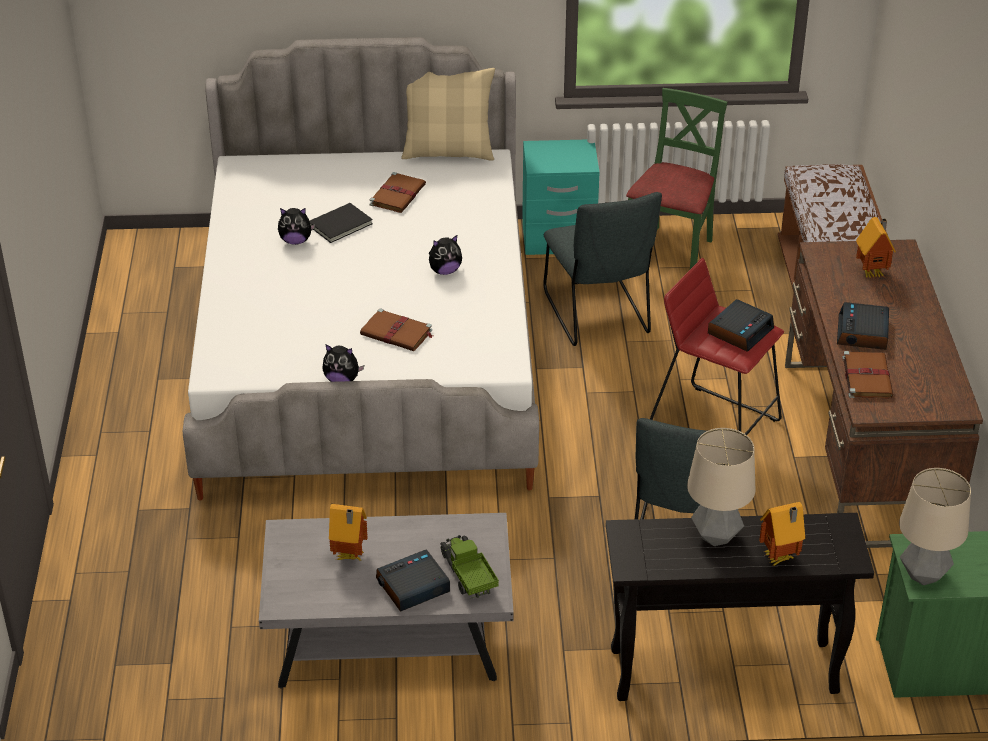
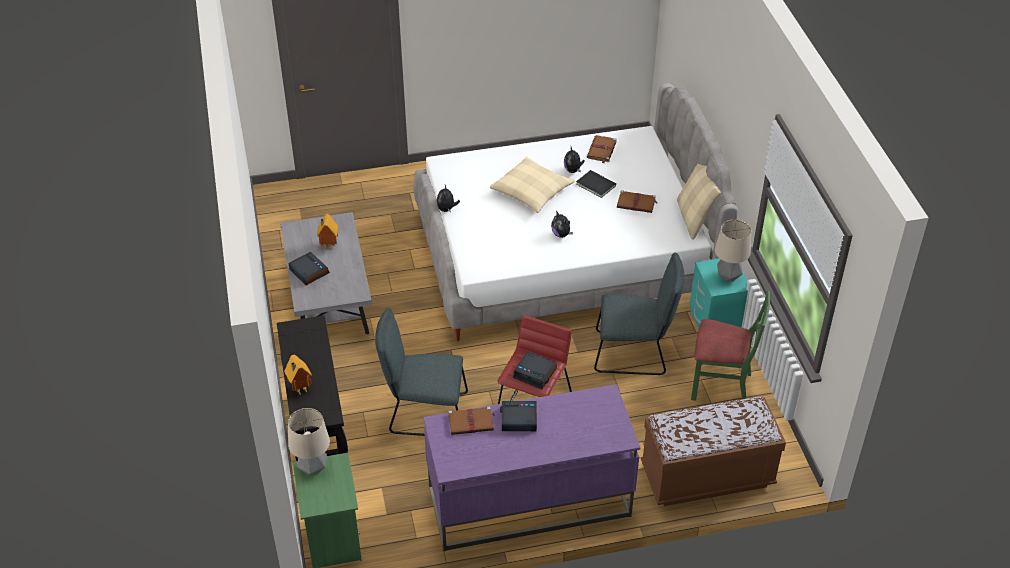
camera: 80 degrees right, 5 degrees up
(331, 287) = (532, 191): none -> beige pillow
(397, 333) = (494, 224): brown book -> brown book (601, 150)
(467, 575) = (319, 291): toy truck -> none
(598, 316) = (634, 354): grey chair -> grey chair turned 150 degrees counterclockwise
(716, 537) = (315, 361): table lamp -> table lamp (728, 277)
(865, 452) = (528, 502): brown desk -> purple desk
(873, 273) = (590, 423): toy house -> none

